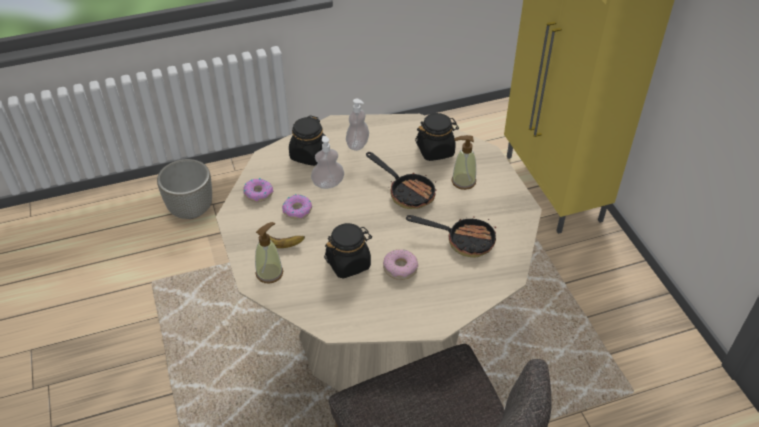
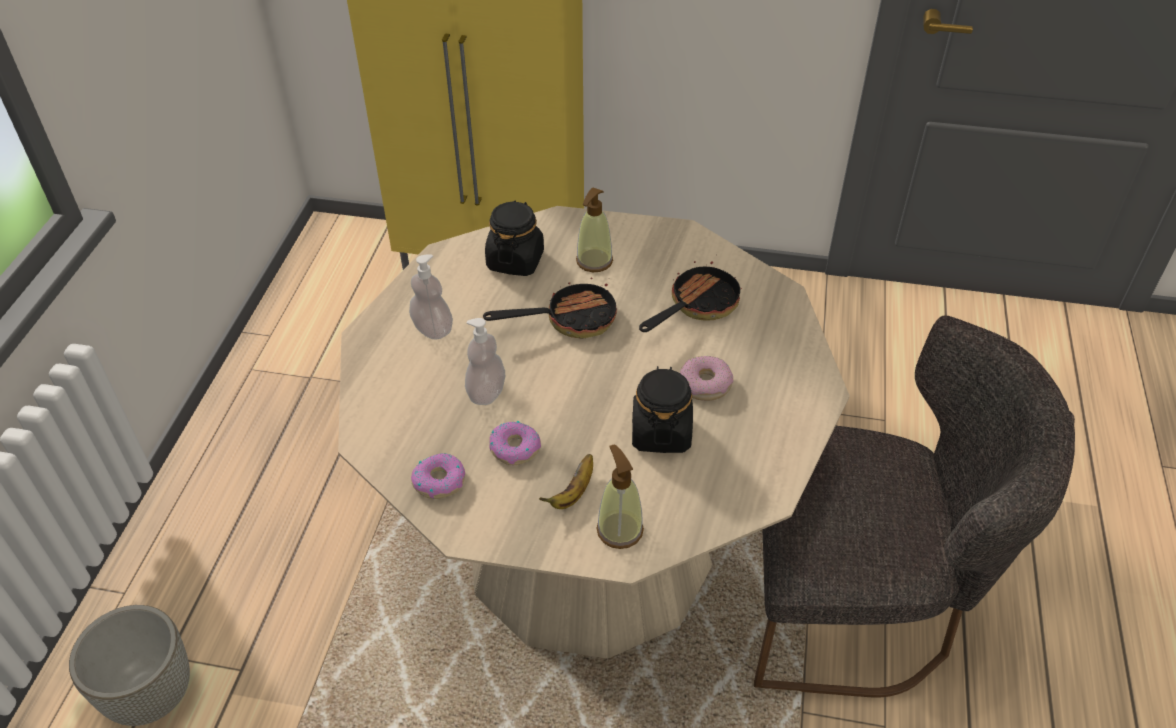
camera: 60 degrees left, 0 degrees up
(309, 155) = (407, 390): black jar -> none

